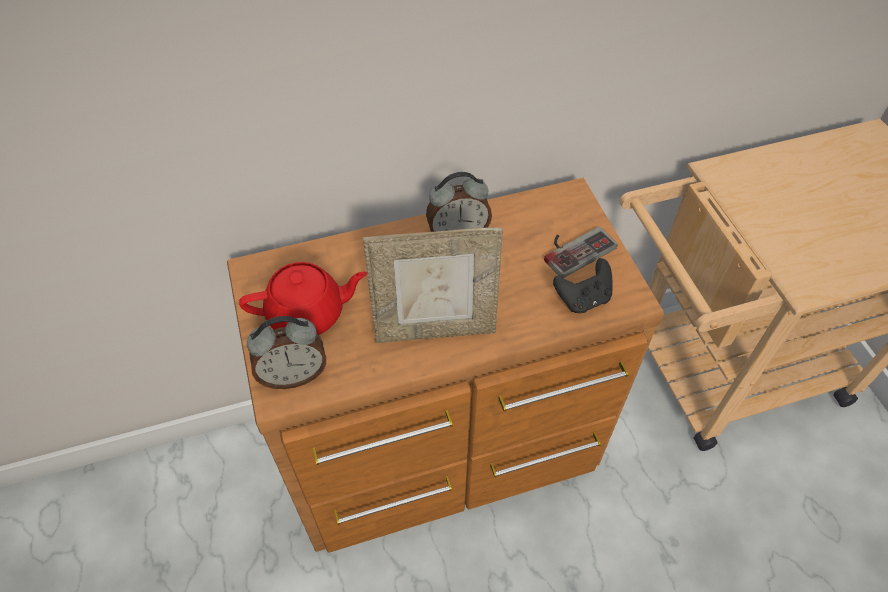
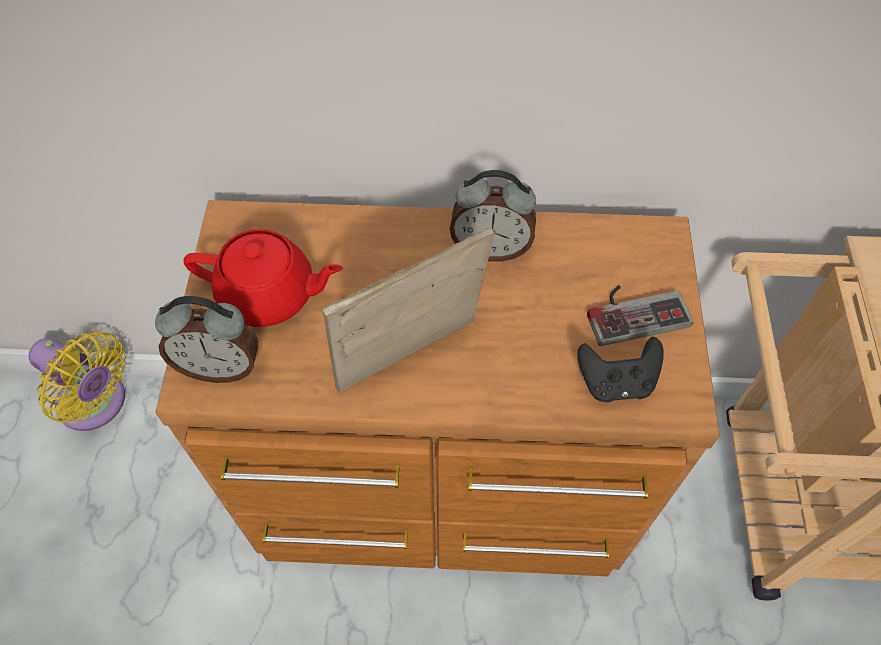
camera: 20 degrees right, 5 degrees up
(129, 480) = (97, 404): none -> yellow fan
(435, 329) = (410, 362): picture frame -> picture frame turned 135 degrees clockwise

